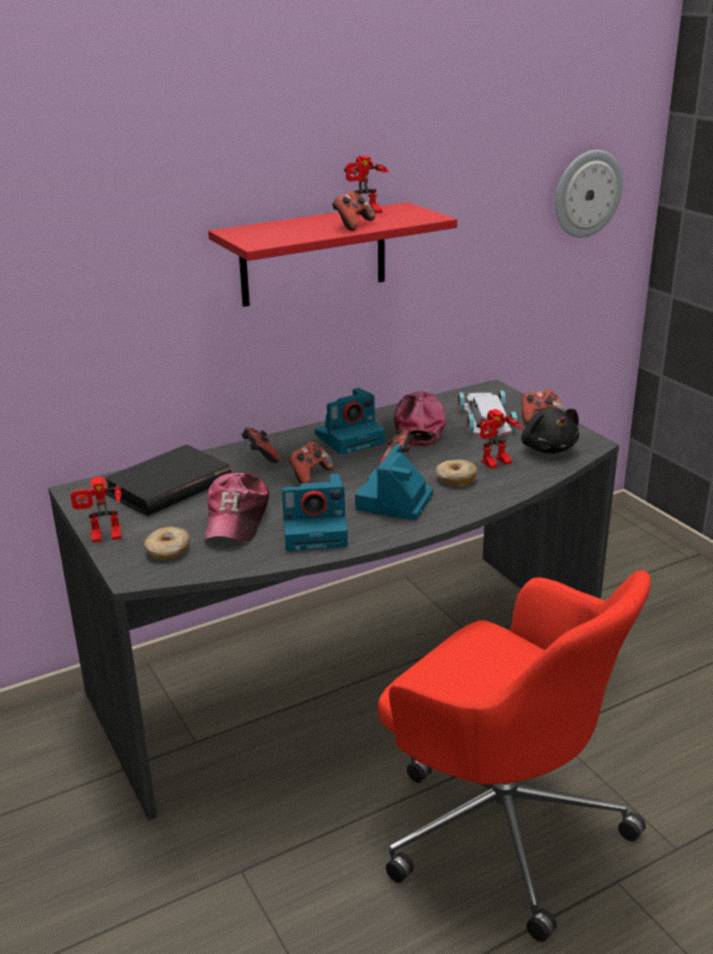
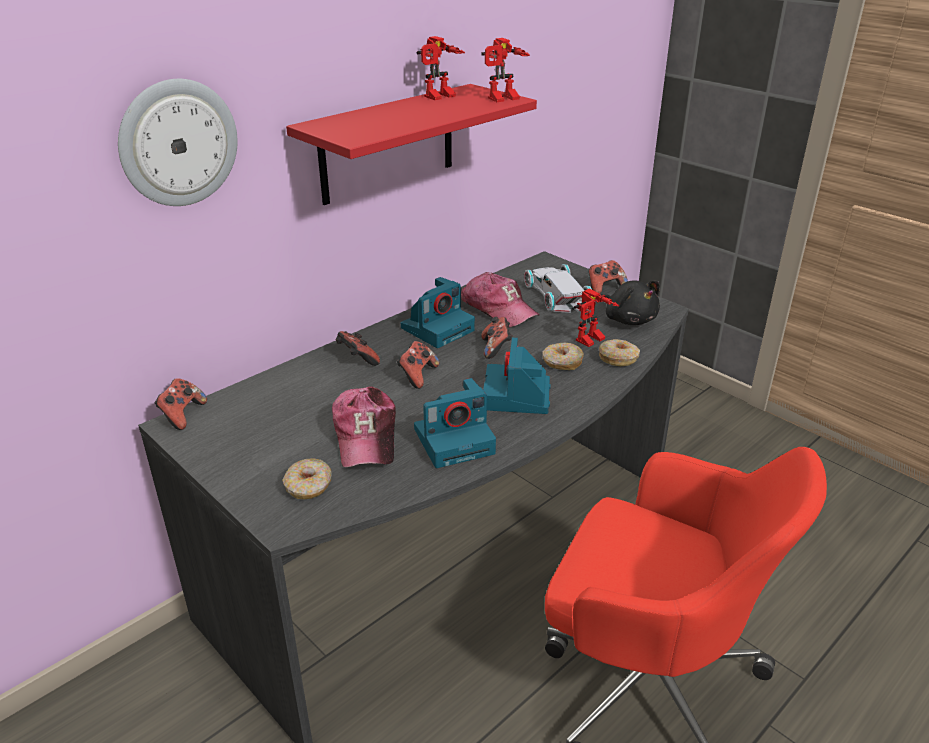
camera: 15 degrees left, 5 degrees up
(104, 538) = (229, 480): toy robot -> toy robot (503, 99)
(168, 486) = (274, 407): black book -> none
(352, 225) = (438, 112): game controller -> game controller (182, 415)
(419, 427) = (498, 309): cap -> cap turned 150 degrees clockwise
(515, 481) = (618, 358): none -> donut
(587, 193) = (614, 67): wall clock -> wall clock (178, 143)

